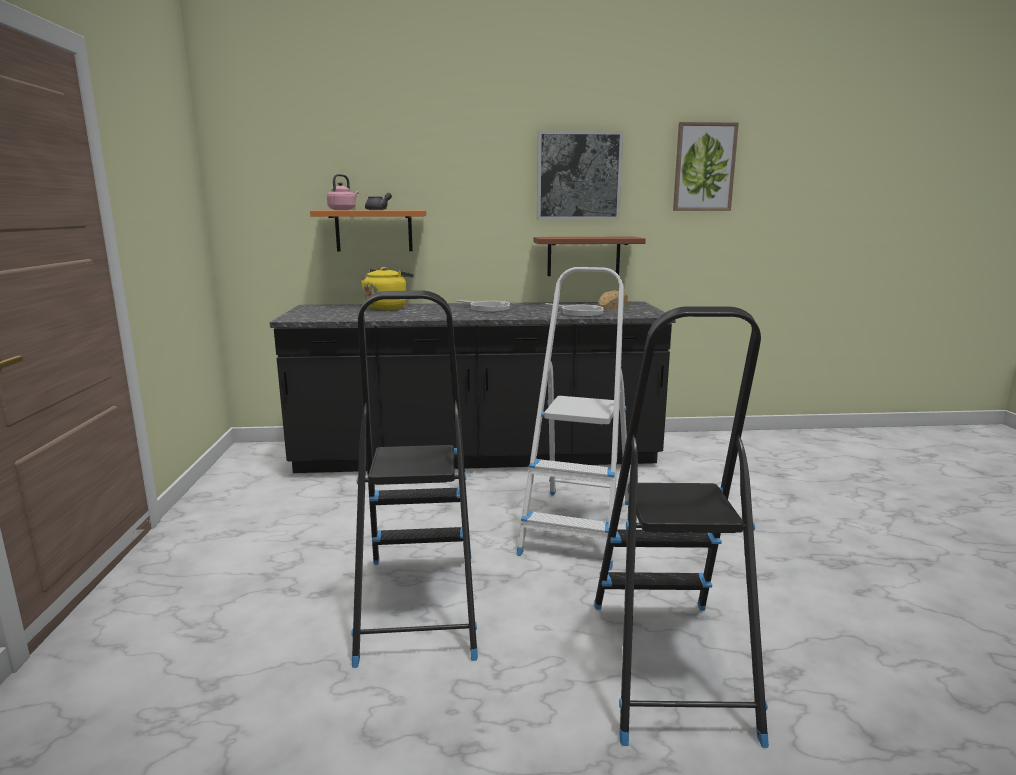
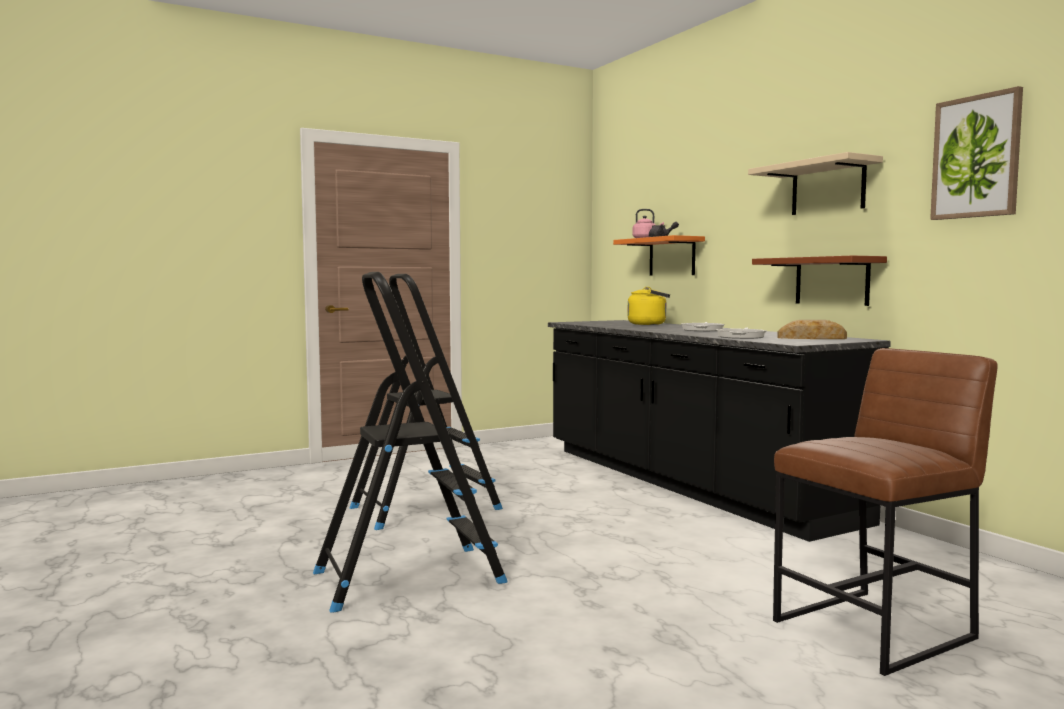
camera: 65 degrees right, 10 degrees down
(577, 527) = (593, 530): white step ladder -> none
(578, 176) = (828, 188): picture -> beige shelf
(820, 495) = (875, 629): none -> brown chair

